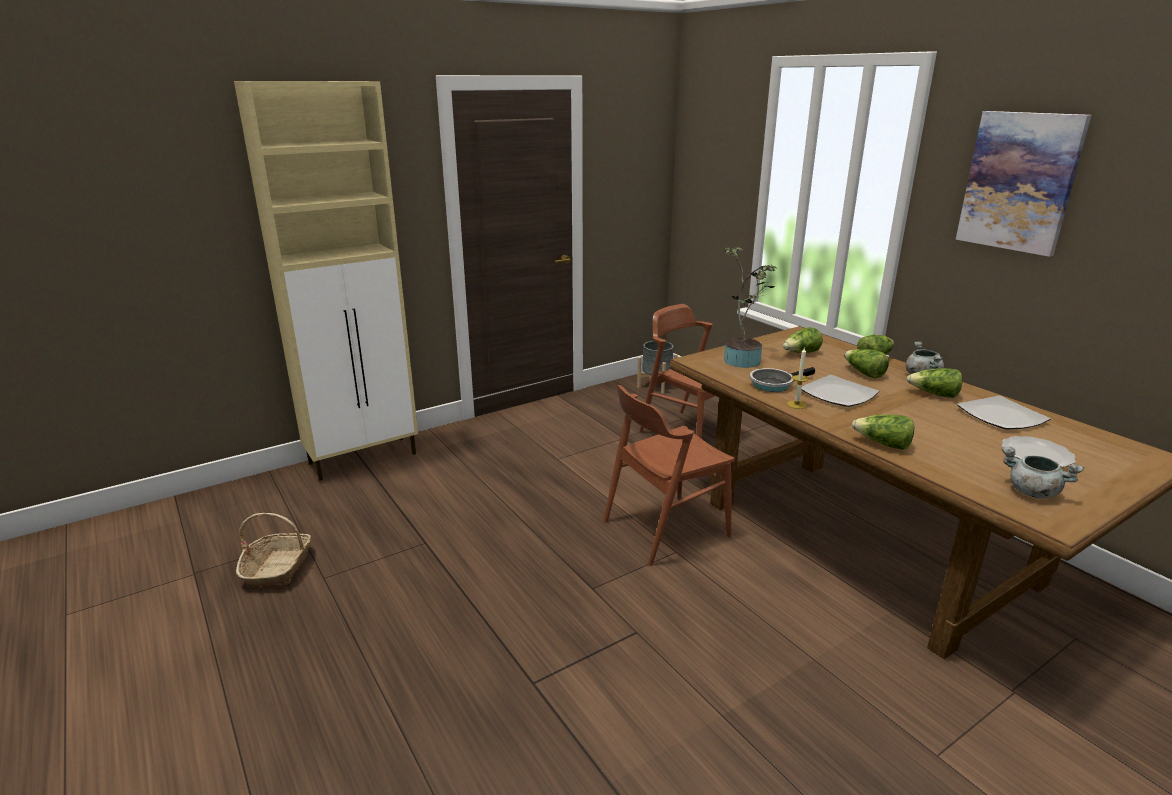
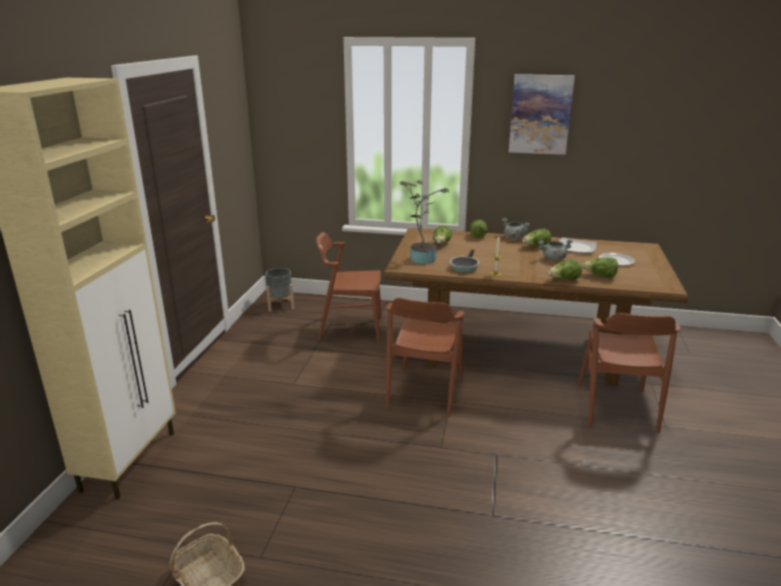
camera: 45 degrees left, 0 degrees up
(839, 394) = (501, 261): plate -> none
(864, 373) = (490, 245): lettuce -> lettuce (600, 275)
(891, 684) = (616, 408): none -> brown chair
(1031, 492) = (642, 278): grey cooking pot -> grey cooking pot (553, 259)

